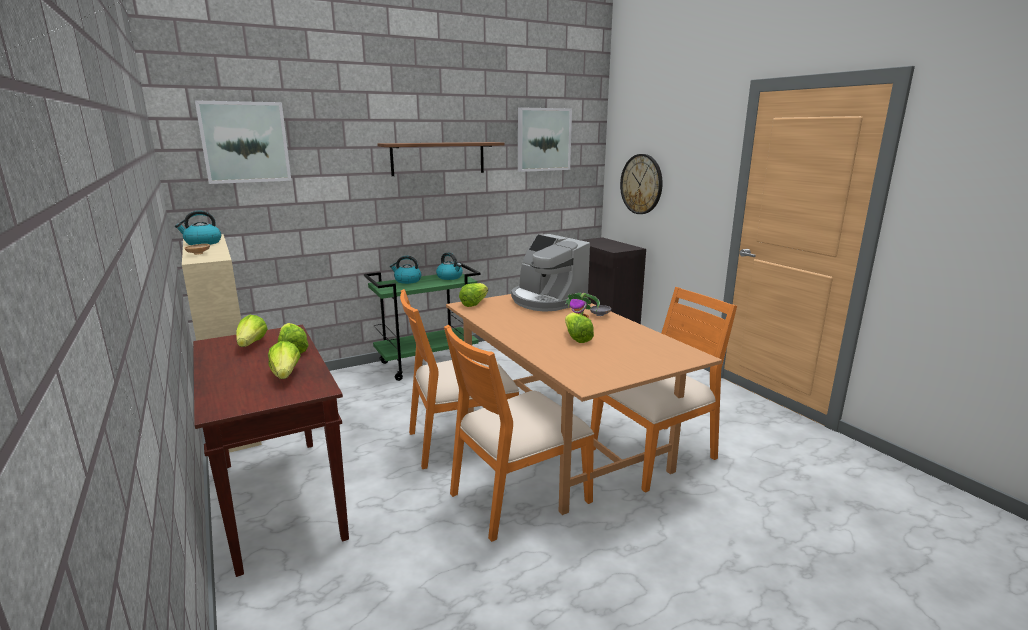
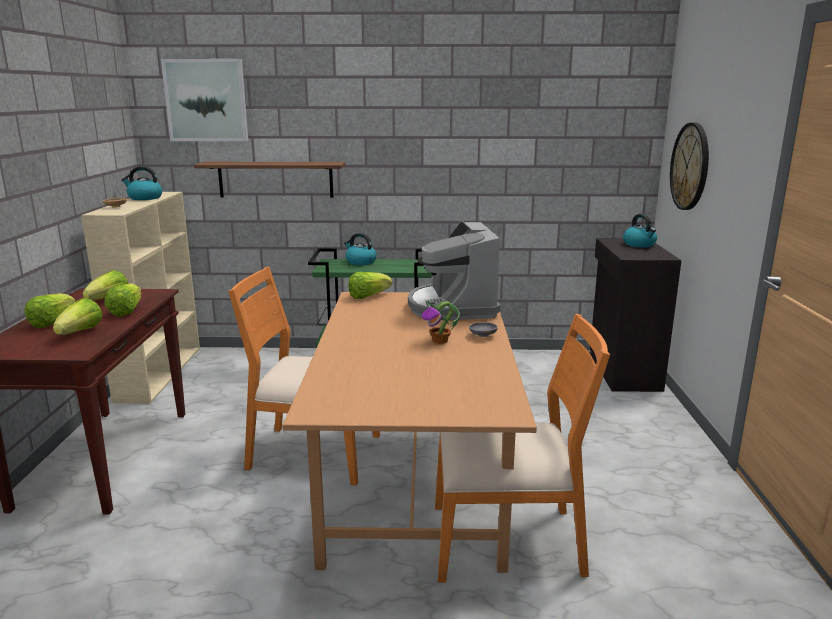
camera: 30 degrees right, 0 degrees up
(438, 158) = (414, 122): shelf -> shelf (275, 179)
(450, 277) = (409, 264): kettle -> kettle (639, 244)
(517, 496) = (296, 531): orange chair -> none
(543, 139) = (564, 101): picture -> none
(576, 338) = (403, 357): lettuce -> lettuce (52, 322)

